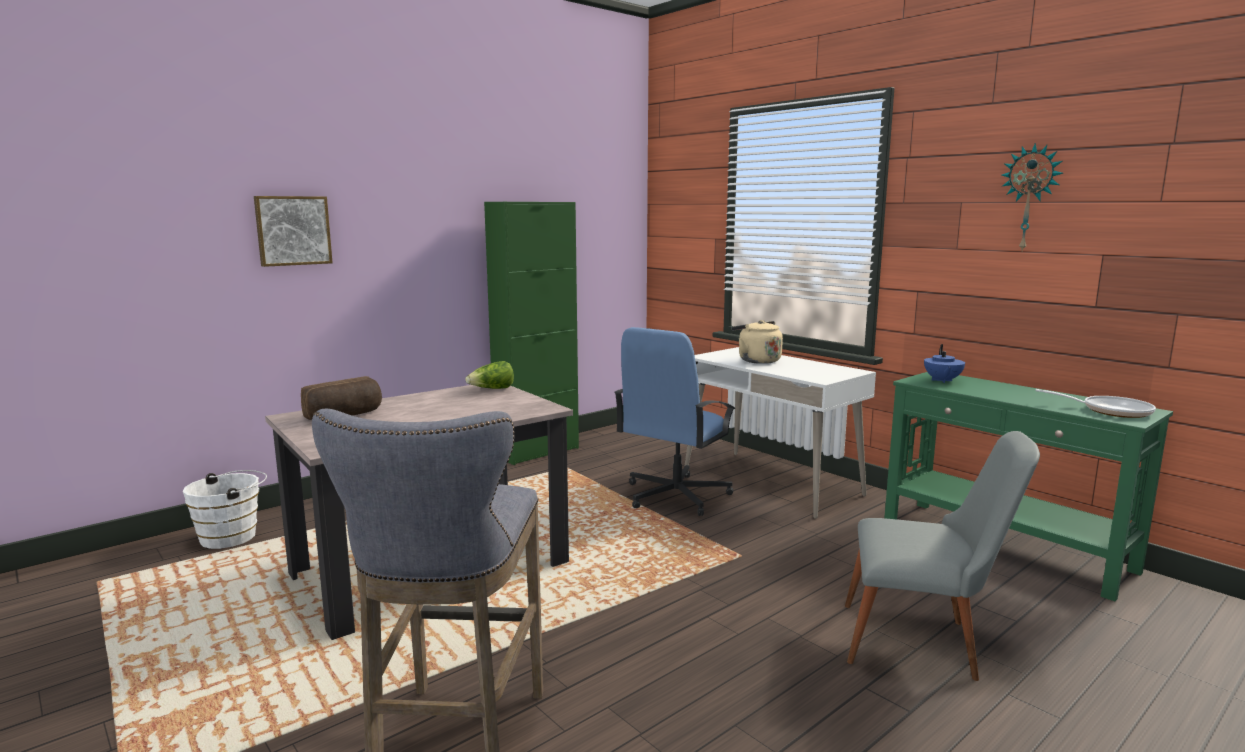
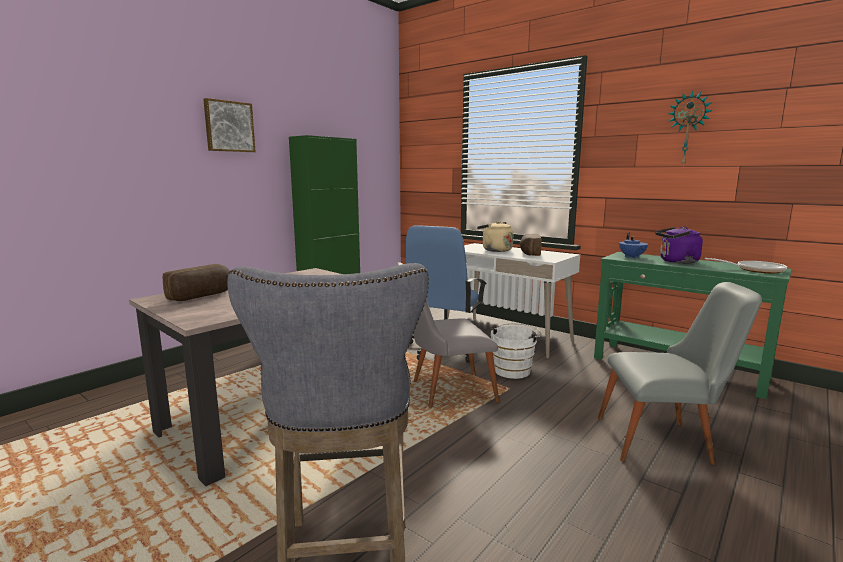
camera: 10 degrees left, 0 degrees up
(233, 536) = (96, 405): white bucket -> white bucket (513, 370)
(293, 230) = (137, 151): picture -> picture (229, 126)
(492, 389) = (315, 273): lettuce -> none
(652, 552) = (444, 391): none -> grey chair
(801, 367) = (529, 253): none -> bread
(1002, 391) = (676, 262): none -> purple kettle

